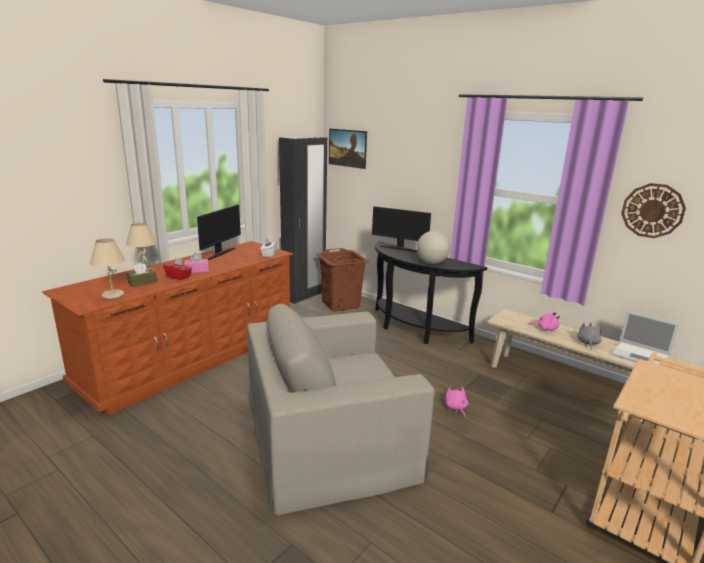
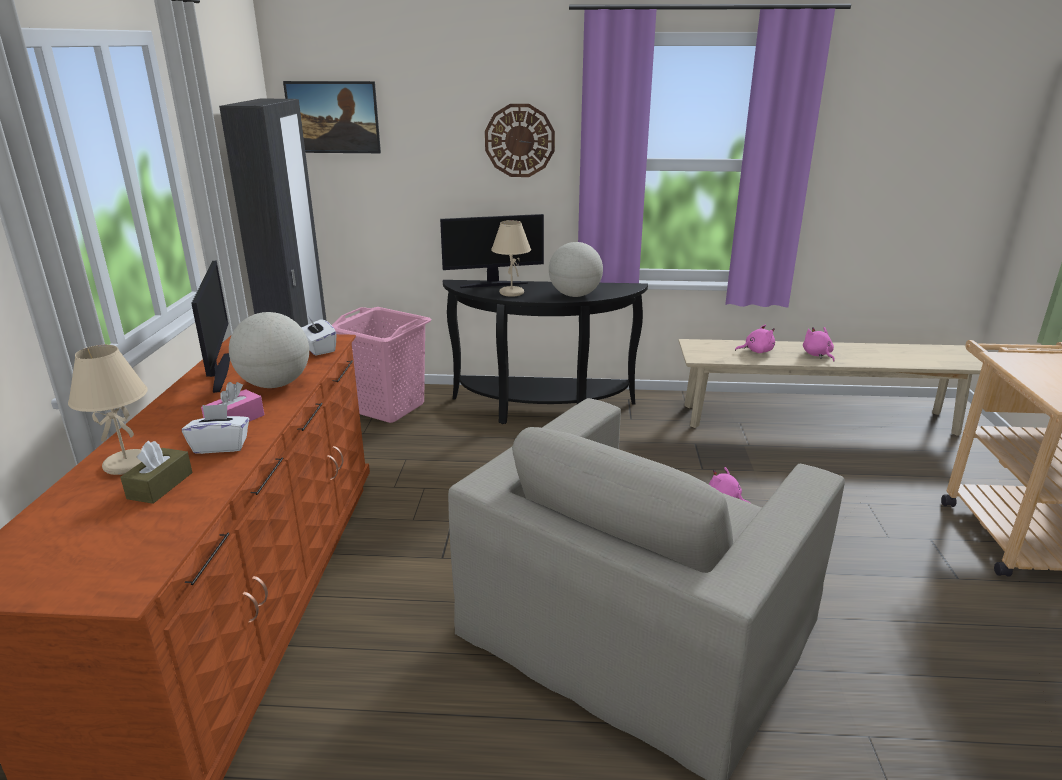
camera: 35 degrees left, 5 degrees up
(112, 295) = (142, 539): beige table lamp -> beige table lamp (511, 293)
(178, 277) = (221, 446): red tissue box -> white tissue box
(230, 262) = (275, 384): none -> globe
(340, 304) = (388, 408): brown laundry basket -> pink laundry basket
(587, 343) = (817, 355): grey plush toy -> pink plush toy
(641, 356) = (878, 352): laptop -> none
(652, 210) = (857, 162): wall clock -> wall clock (519, 140)

